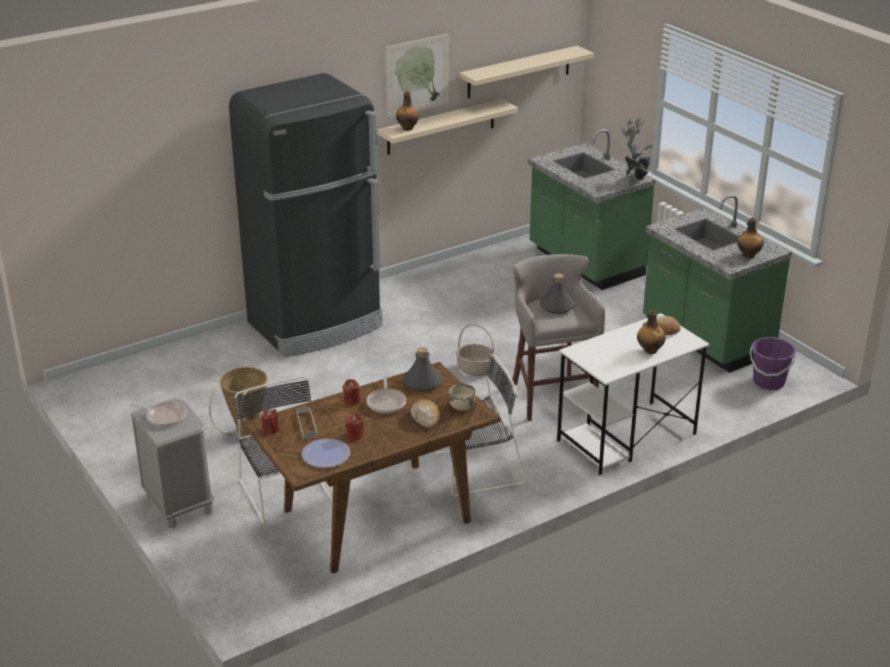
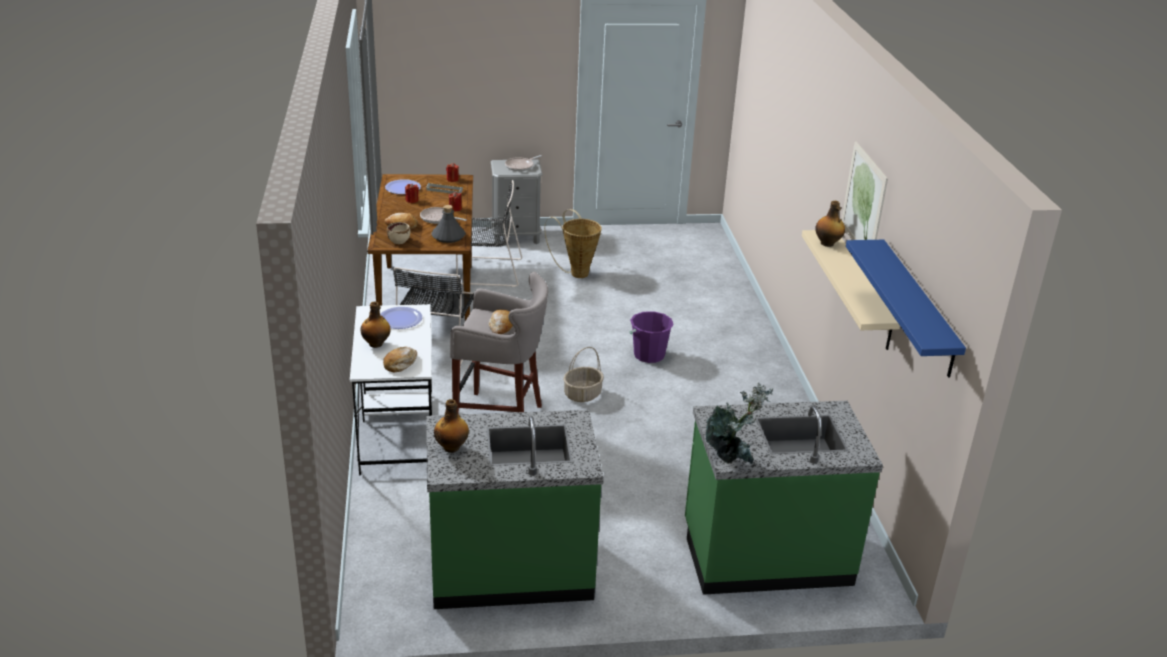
camera: 115 degrees right, 0 degrees up
(316, 325) = (729, 339): black fridge -> none
(519, 72) = (917, 308): beige shelf -> blue shelf
(557, 306) = (501, 326): grey bottle -> bread
(600, 354) = (400, 319): none -> plate
(768, 382) = (387, 571): purple bucket -> purple bucket (649, 355)

